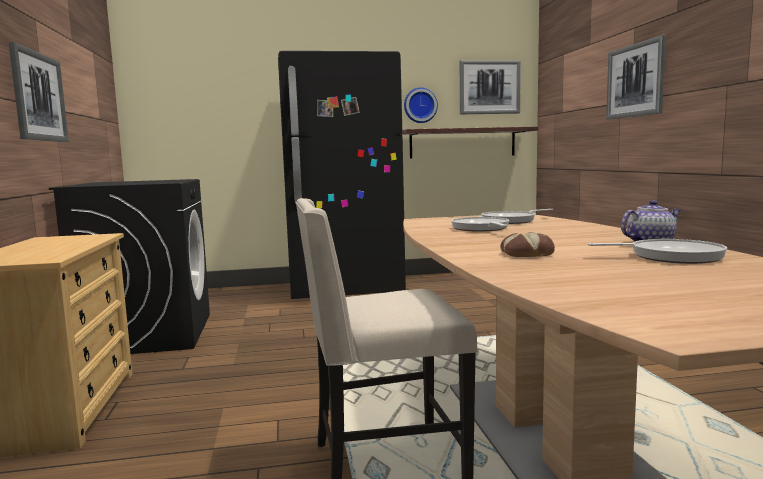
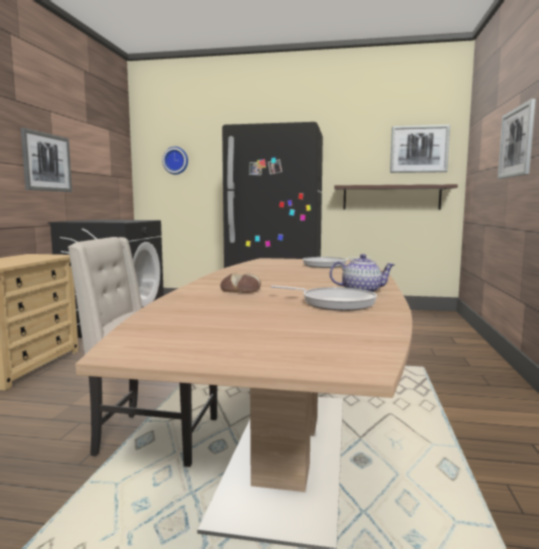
camera: 20 degrees right, 0 degrees up
(420, 105) = (354, 165): wall clock -> wall clock (176, 160)
(481, 228) = (282, 269): frying pan -> none

